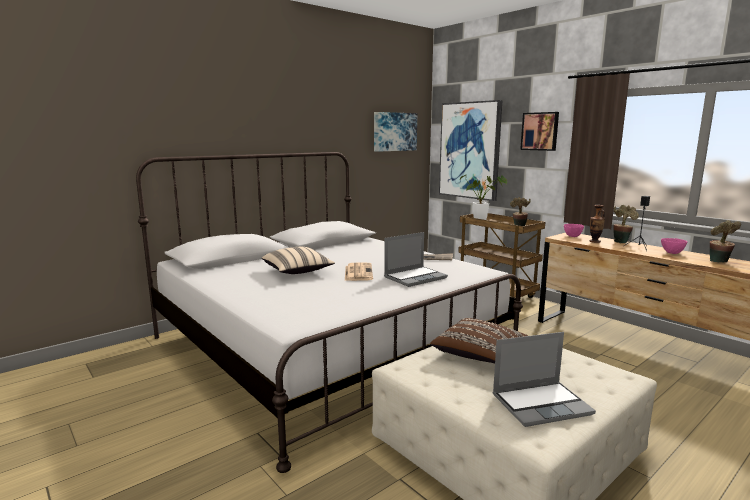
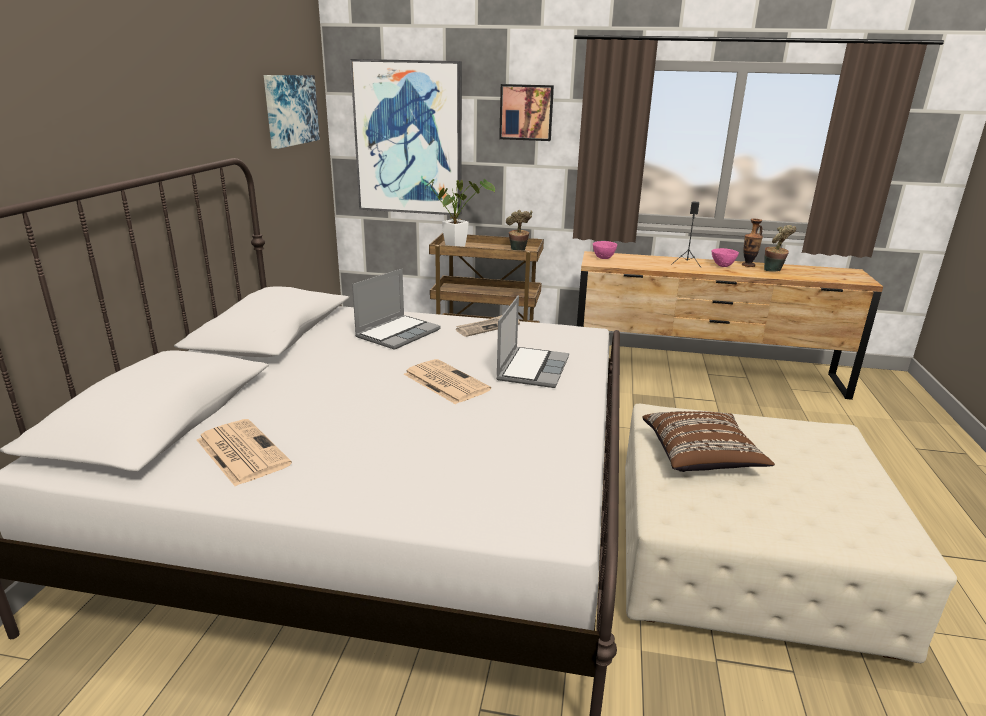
camera: 40 degrees left, 10 degrees up
(232, 273) = (241, 452): none -> newspaper
(297, 272) = (352, 410): beige pillow -> none
(541, 404) = (843, 498): laptop -> laptop (398, 333)
(595, 241) = (637, 262): vase -> vase (748, 265)
(621, 242) = (658, 258): potted plant -> none

